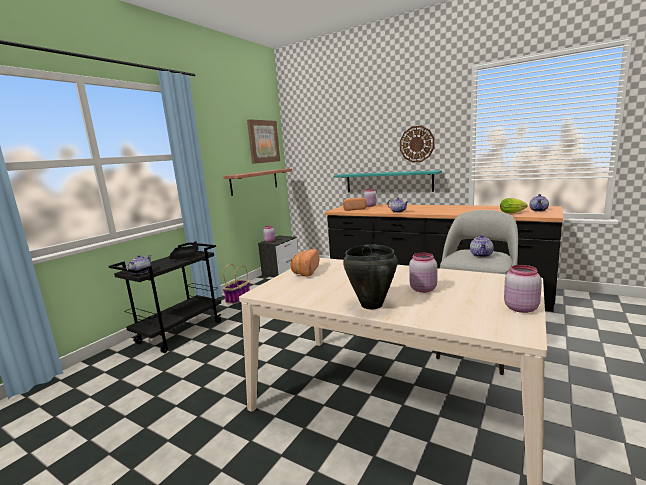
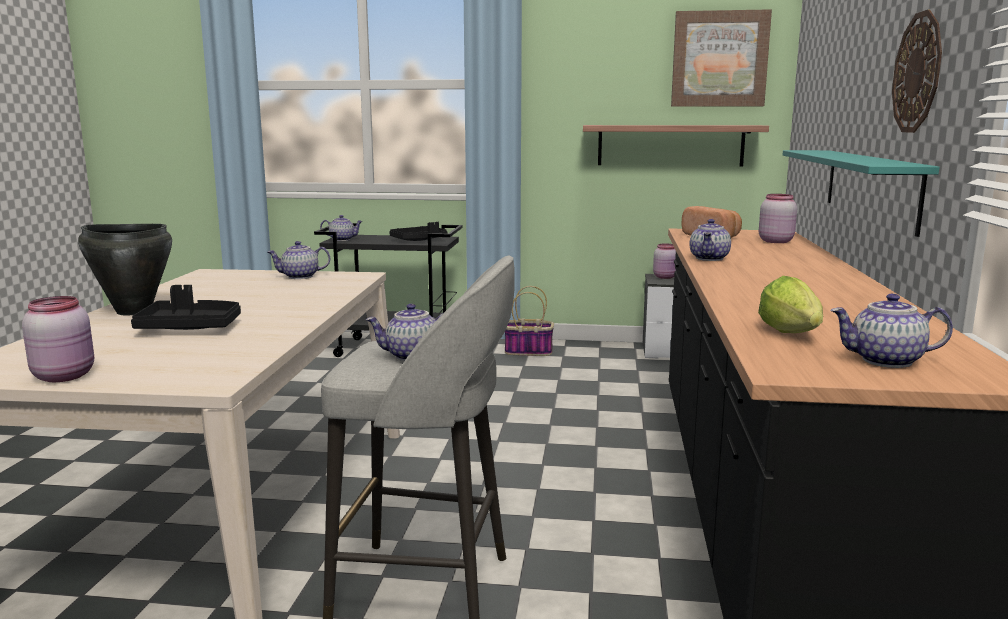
camera: 65 degrees right, 0 degrees up
(305, 271) = (300, 277): bread -> teapot
(422, 289) = (190, 327): pink jar -> black tray

